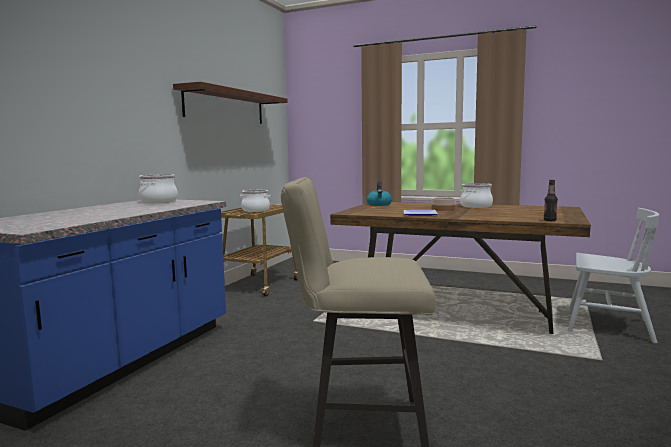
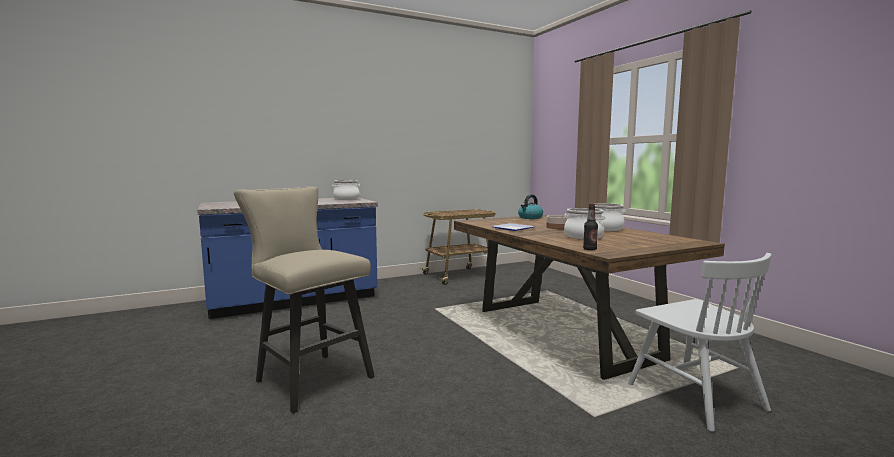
camera: 40 degrees right, 0 degrees up
(226, 106) = (446, 127): brown shelf -> none
(255, 210) = (451, 213): cooking pot -> cooking pot (583, 236)

